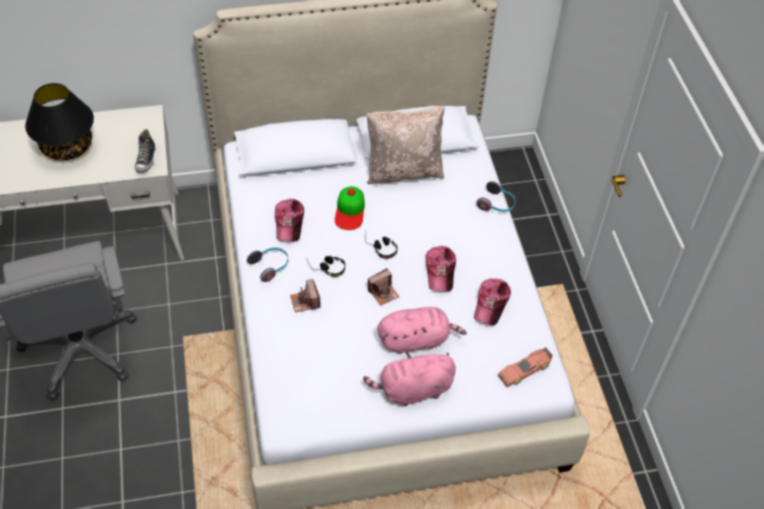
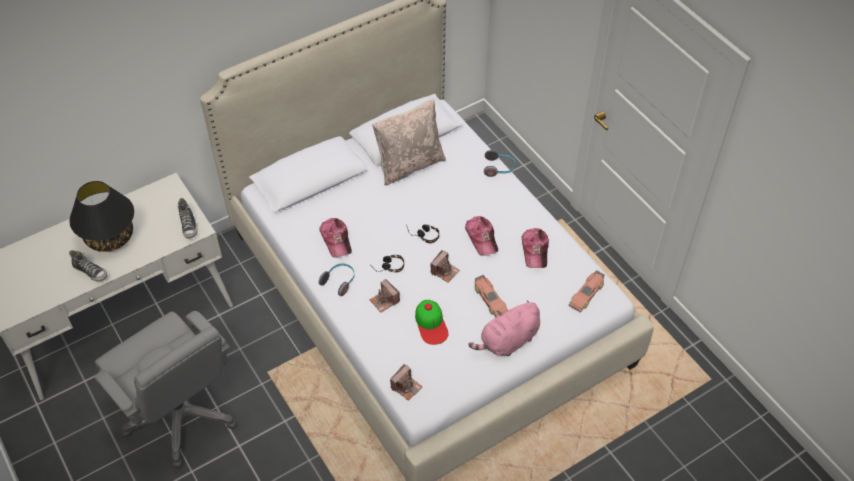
camera: 20 degrees left, 0 degrees up
(32, 174) = (91, 271): none -> shoe
(280, 399) = (406, 387): none -> camera
(350, 211) = (382, 213): cap -> cap (431, 324)
(416, 339) = (490, 300): pink plush toy -> toy car

